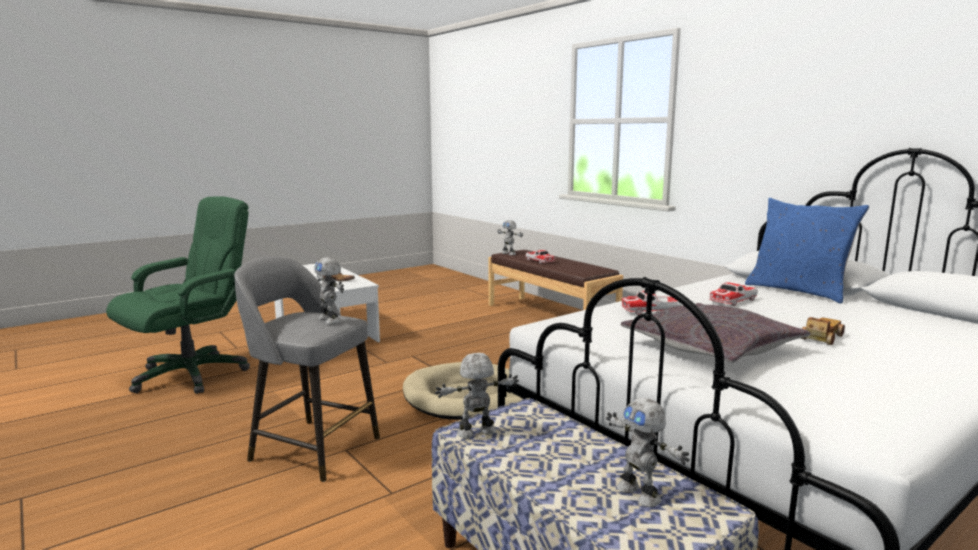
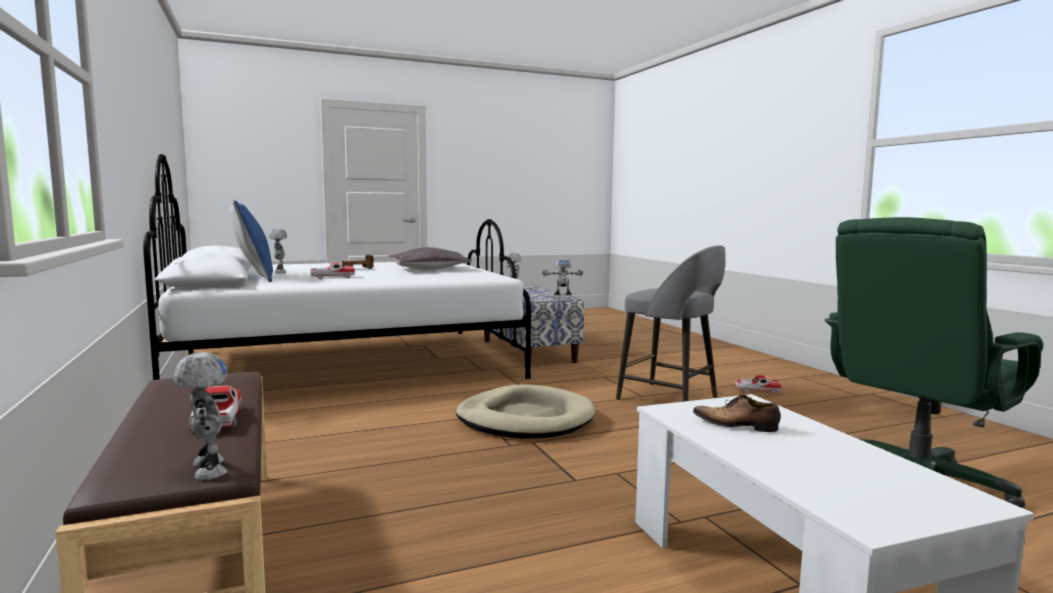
camera: 165 degrees left, 5 degrees down
(330, 320) = (652, 290): toy robot -> toy robot (279, 272)
(651, 311) = (411, 277): toy car -> toy car (757, 390)

